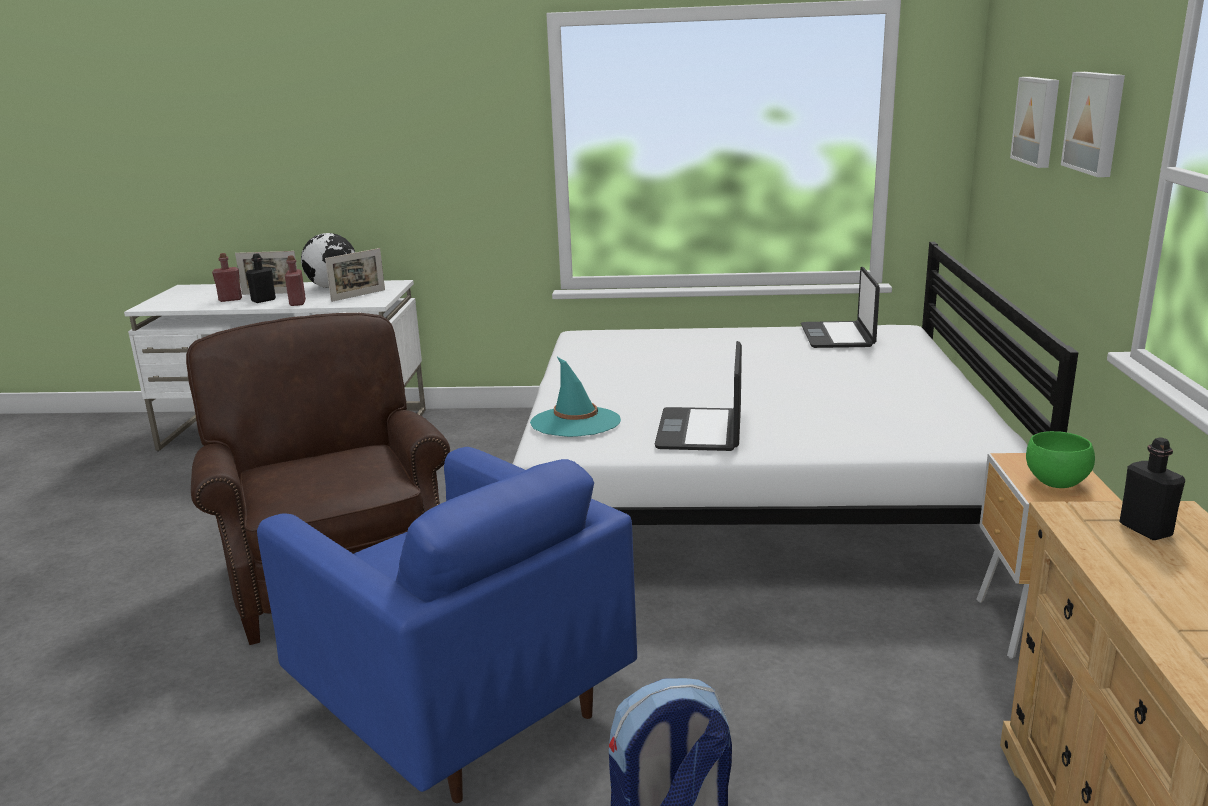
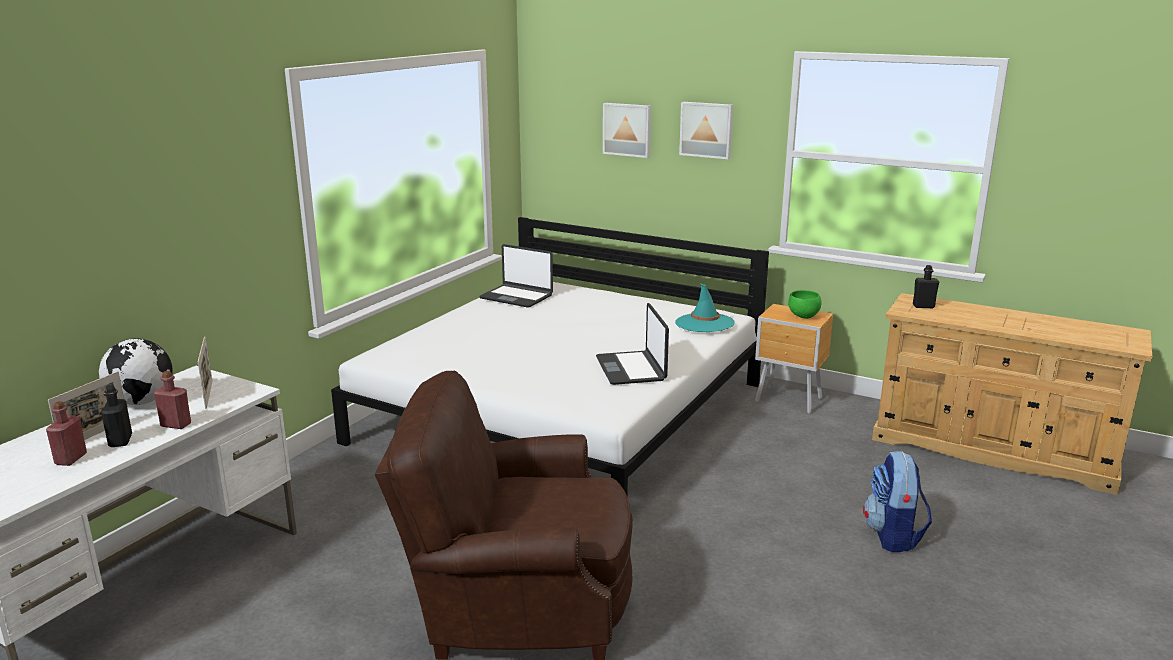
camera: 65 degrees left, 0 degrees up
(459, 706) = (753, 580): blue armchair -> none
(575, 422) = (569, 399): turquoise hat -> turquoise hat (704, 323)
(701, 431) = (631, 369): laptop -> laptop turned 45 degrees clockwise

